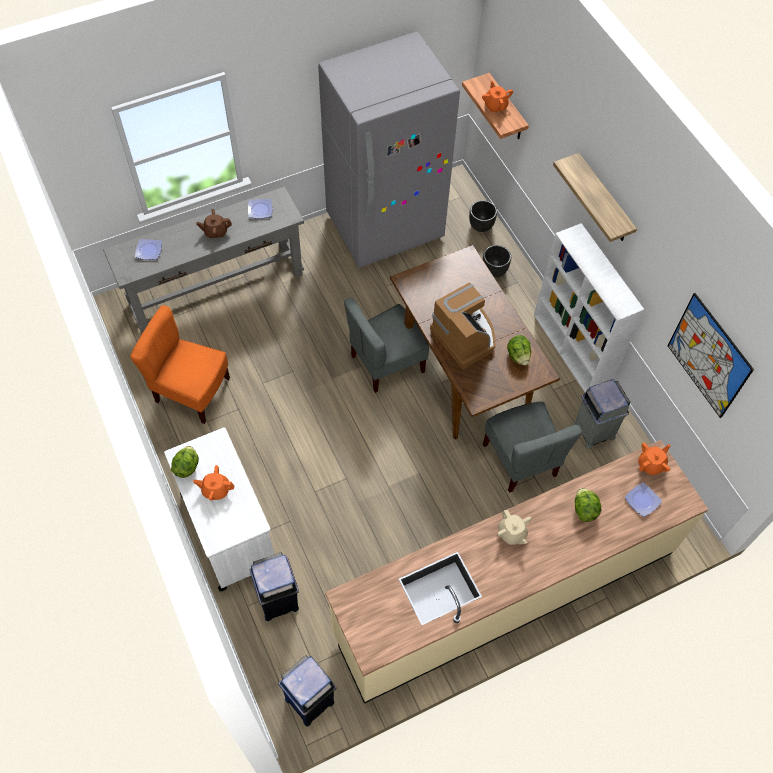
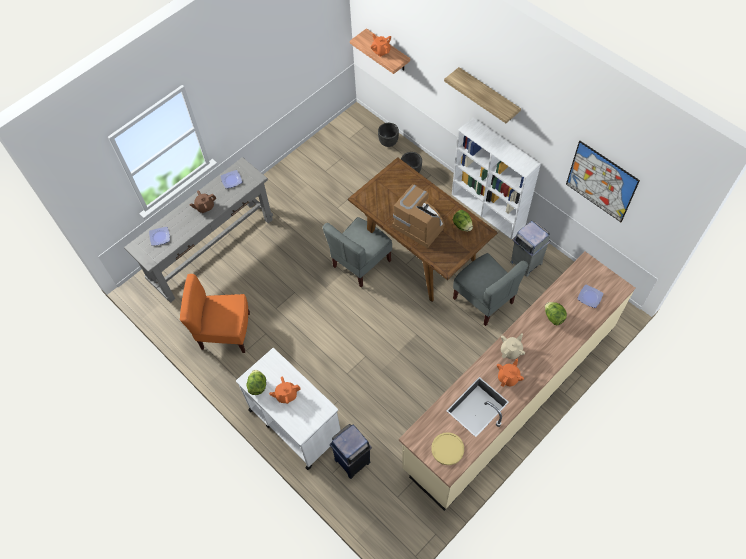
camera: 15 degrees left, 0 degrees up
(310, 700) = (405, 523): blue trash can -> none
(380, 627) = (447, 449): none -> yellow plate
(385, 227) = (319, 165): grey fridge -> none
(511, 533) = (511, 351): beige teapot -> beige teapot turned 90 degrees counterclockwise
(651, 464) = (585, 270): orange teapot -> orange teapot (508, 377)

